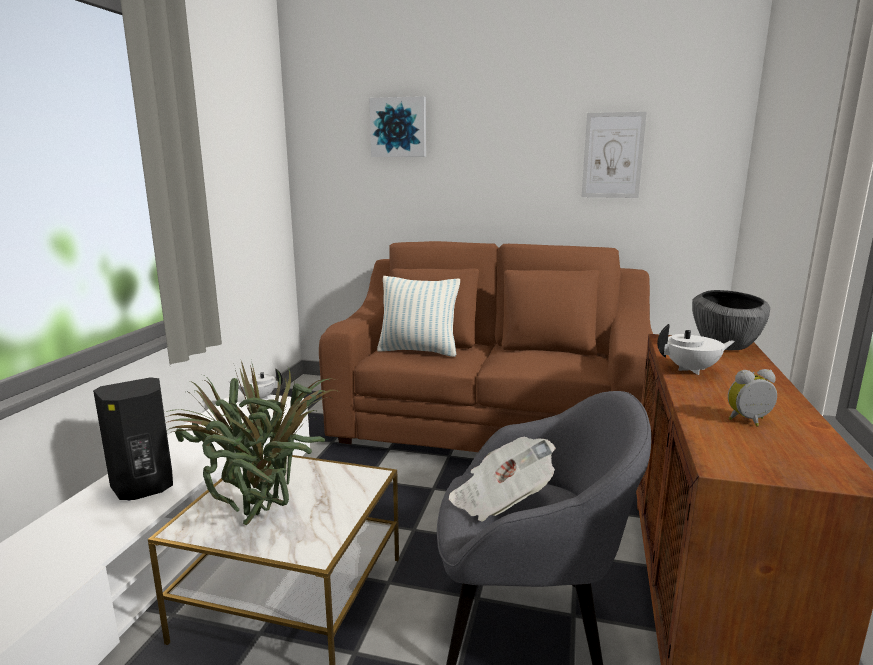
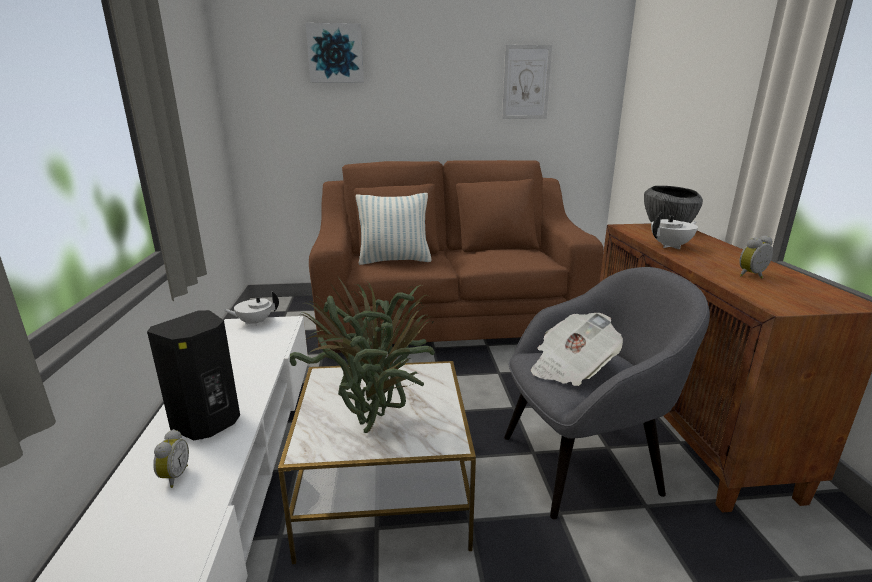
camera: 20 degrees left, 5 degrees up
(82, 528) = (173, 476): none -> alarm clock

